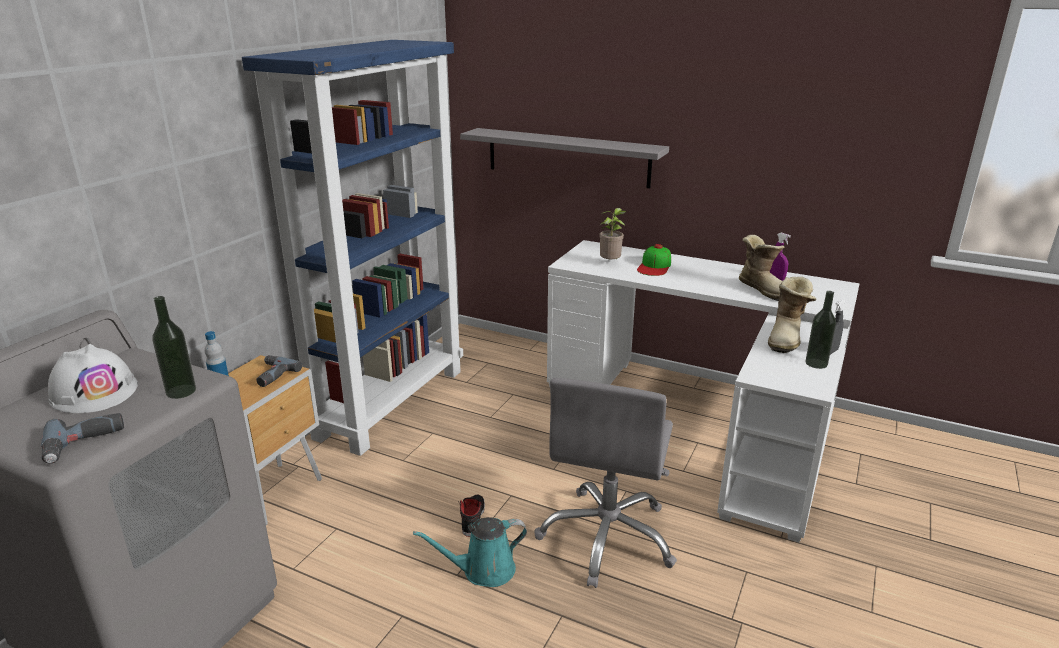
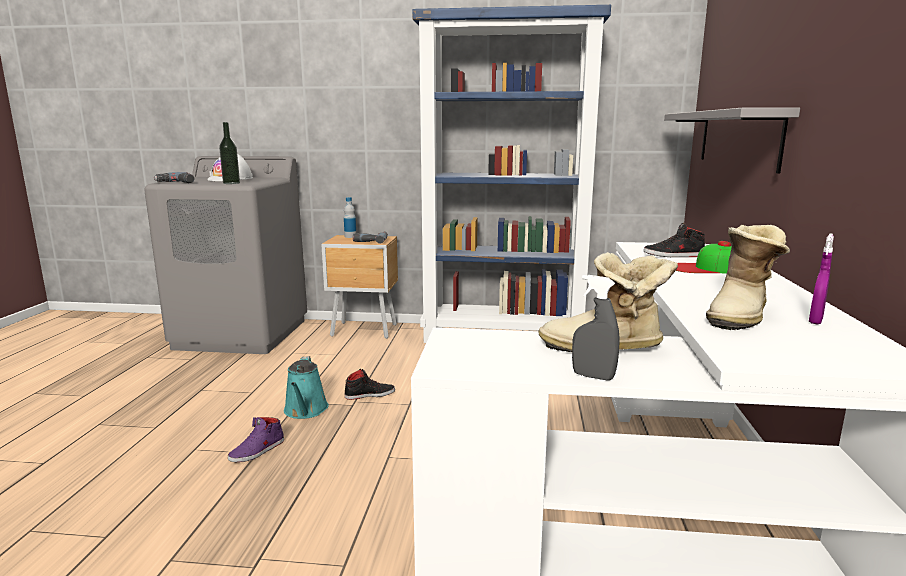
camera: 70 degrees right, 10 degrees down
(483, 570) = (305, 411): turquoise watering can -> turquoise watering can turned 150 degrees counterclockwise
(557, 614) = (257, 451): none -> purple shoe
(608, 537) = (371, 460): grey office chair -> none
(611, 263) = (673, 255): potted plant -> black shoe
(816, 363) = (534, 367): bottle -> none

